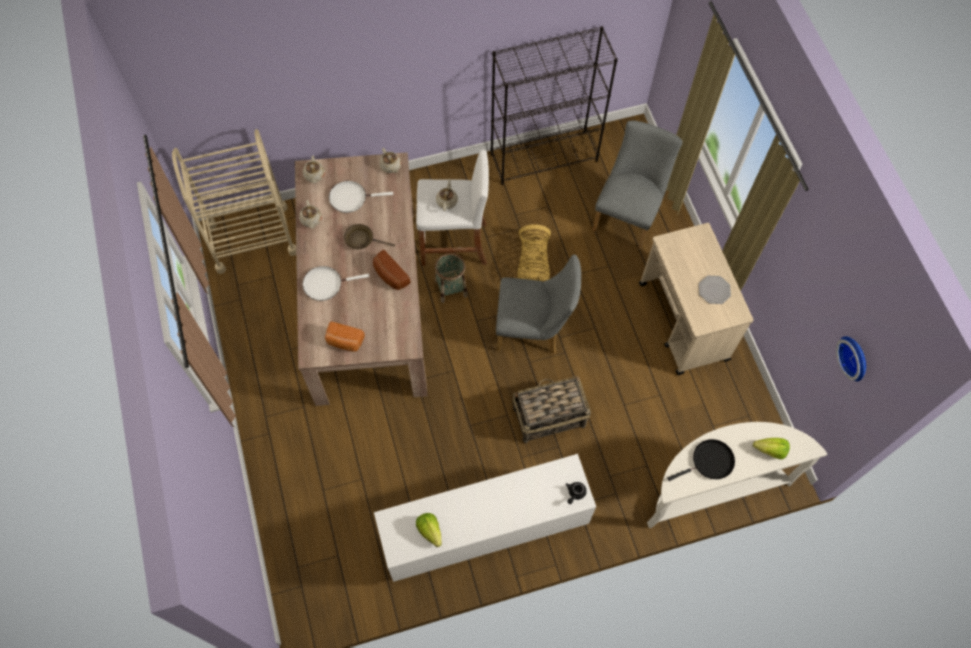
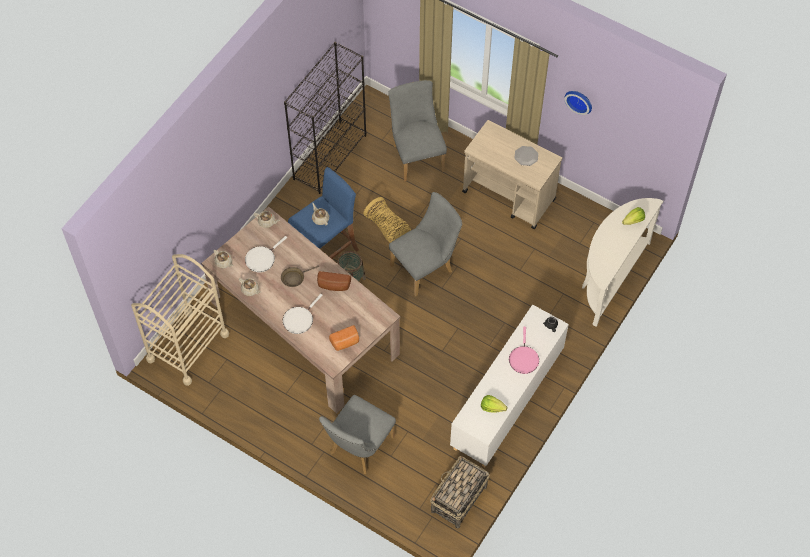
camera: 40 degrees left, 5 degrees down
(301, 457) = (358, 448): none -> grey chair
(454, 244) = (326, 252): white stool -> blue stool
(512, 505) = (523, 359): none -> pink frying pan
(548, 417) = (483, 310): basket -> basket (458, 499)
(709, 462) = (608, 251): black frying pan -> none
(855, 357) = (643, 131): wall clock -> wall clock (579, 100)

